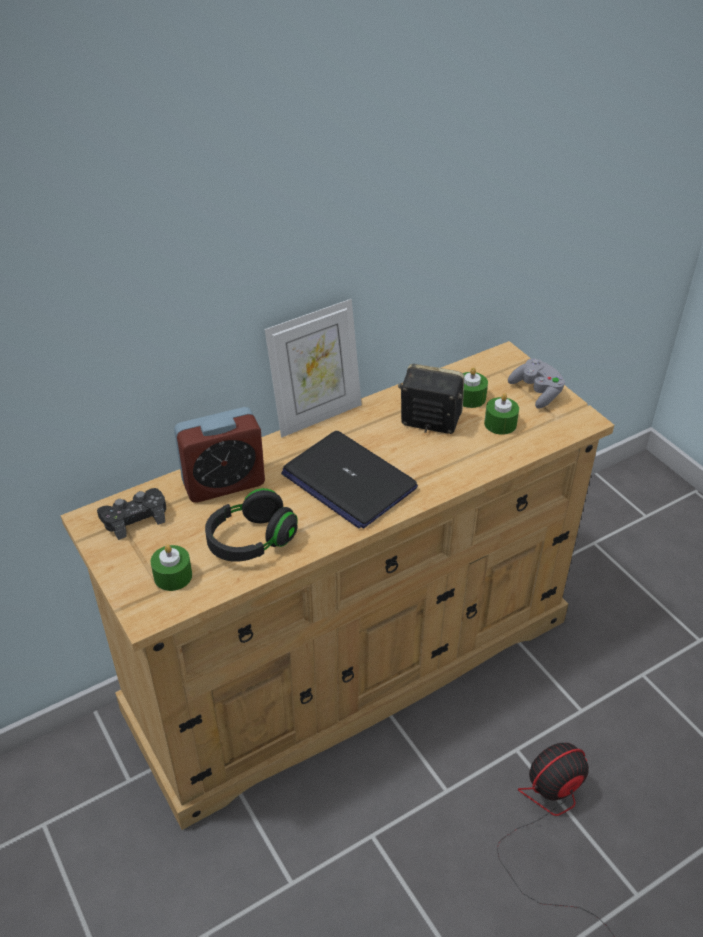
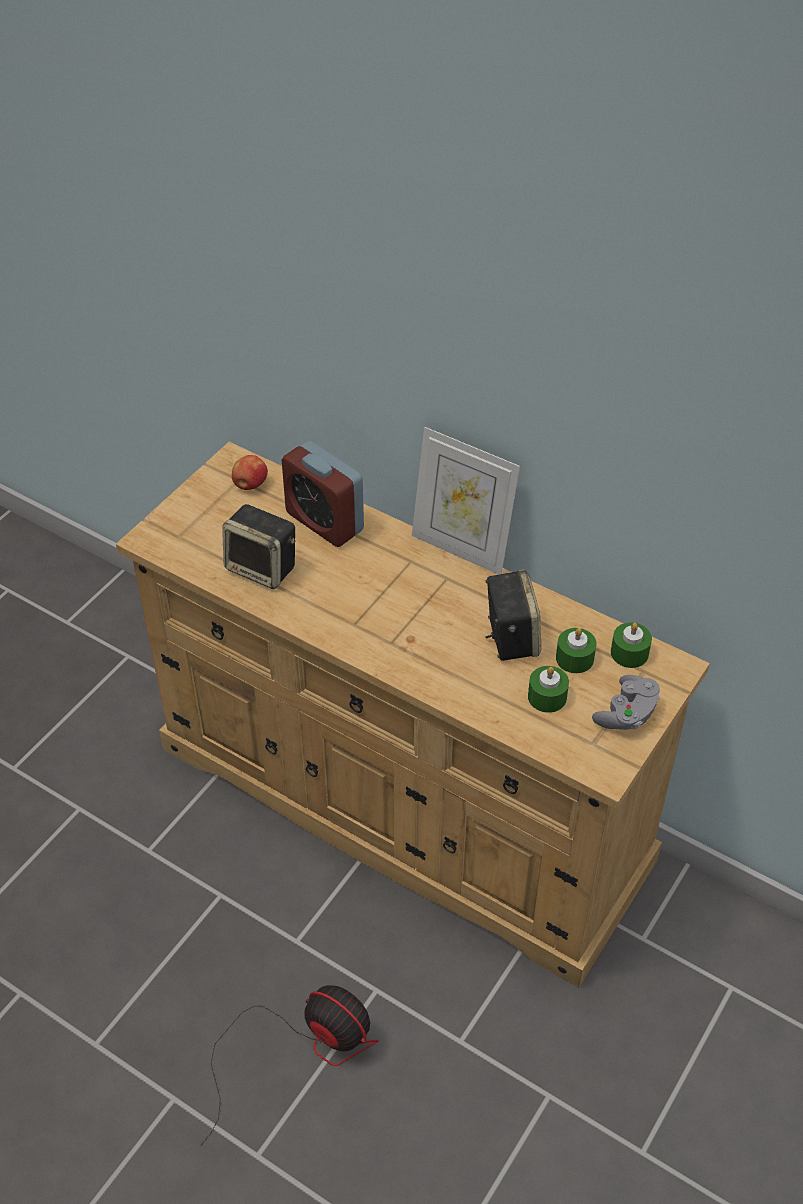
camera: 65 degrees right, 5 degrees up
(134, 517) = (250, 485): black game controller -> apple
(173, 576) = (196, 536): green candle -> green candle (629, 653)
(251, 541) = (263, 568): black headphones -> speaker
(348, 481) = (380, 605): laptop -> none

